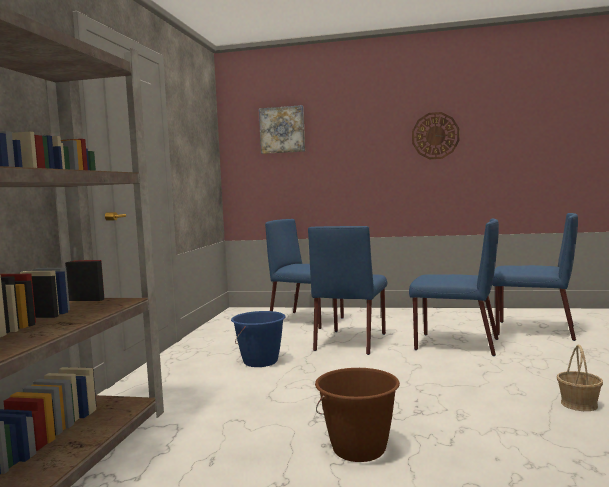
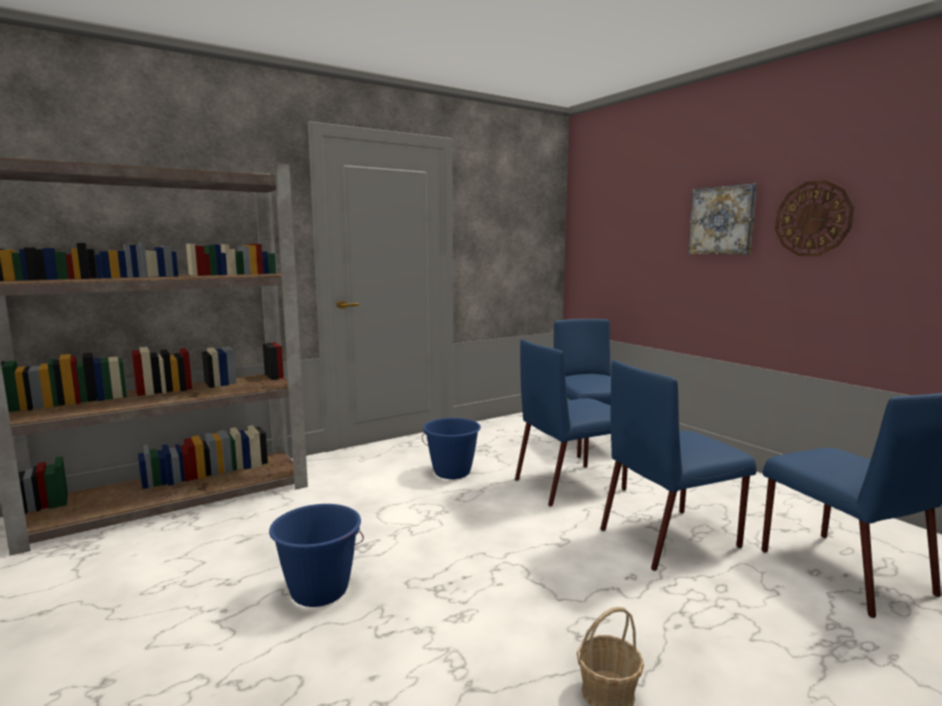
camera: 45 degrees right, 5 degrees up
(282, 130) = (622, 207): picture -> picture (722, 220)
(359, 449) = (319, 591): brown bucket -> blue bucket
(455, 344) = (671, 537): blue chair -> blue chair turned 90 degrees clockwise

